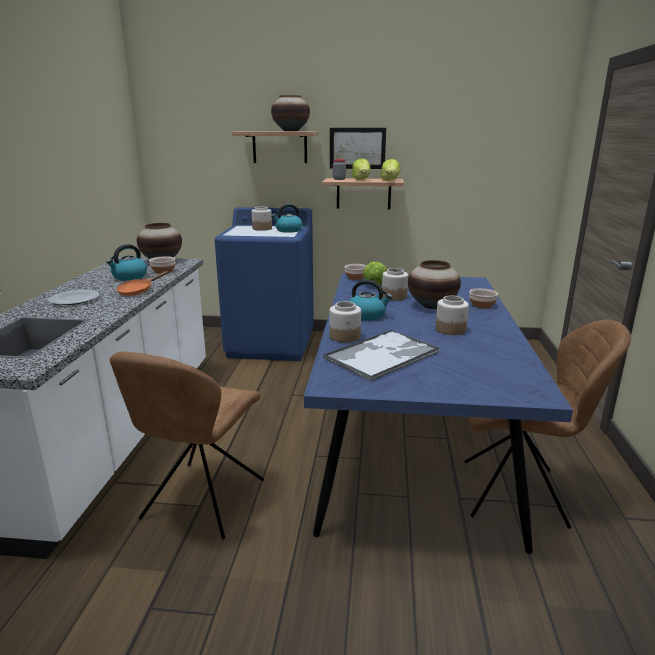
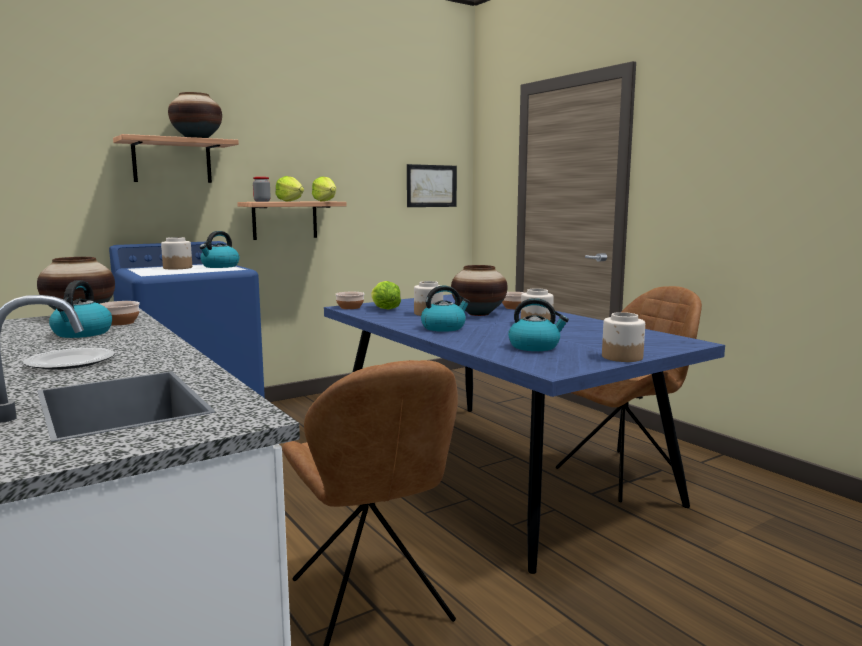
camera: 40 degrees left, 10 degrees down
(138, 291) = (151, 341): orange frying pan -> none
(345, 336) = (468, 343): jar -> jar (622, 357)
(357, 148) = (274, 165): picture -> picture (431, 186)
(382, 355) = (535, 346): tray -> kettle

